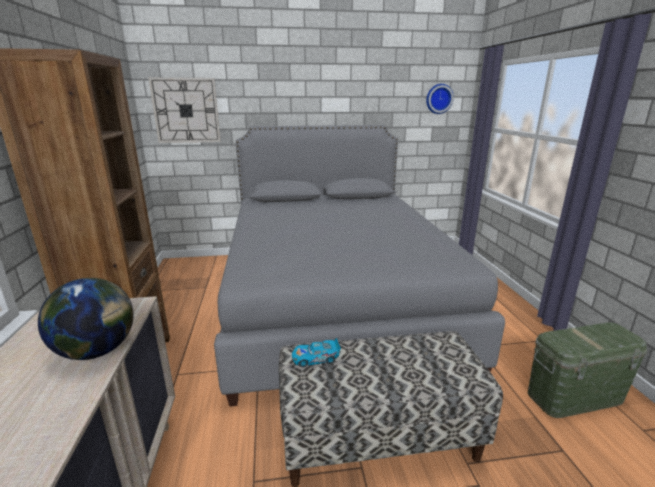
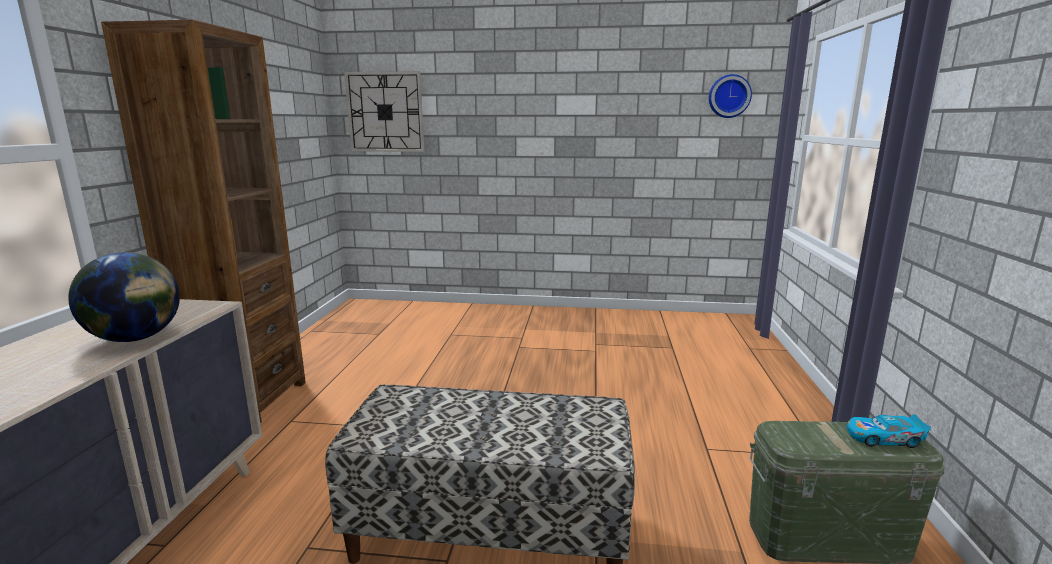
camera: 15 degrees right, 5 degrees down
(315, 358) = (409, 401): toy car -> toy car (883, 438)
(334, 300) = (532, 366): grey bed -> none

